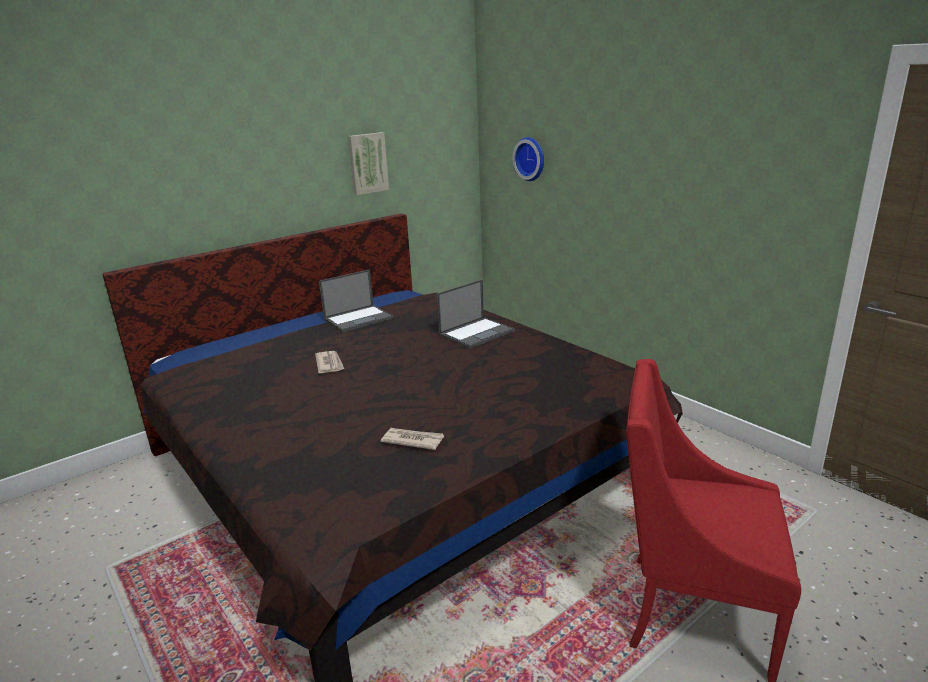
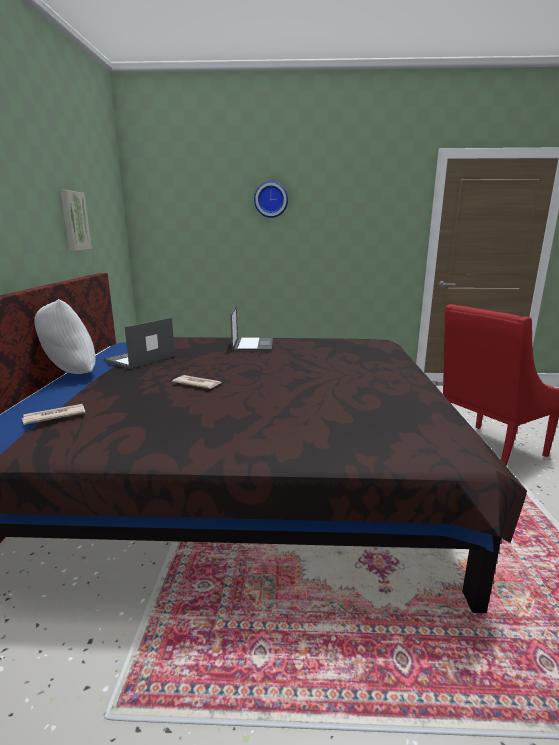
camera: 50 degrees left, 5 degrees down
(296, 319) = (68, 375): none -> white pillow
(359, 319) = (139, 359): laptop -> laptop turned 150 degrees counterclockwise
(412, 440) = (373, 393): newspaper -> newspaper (54, 416)
(531, 158) = (190, 227): wall clock -> wall clock (271, 199)

